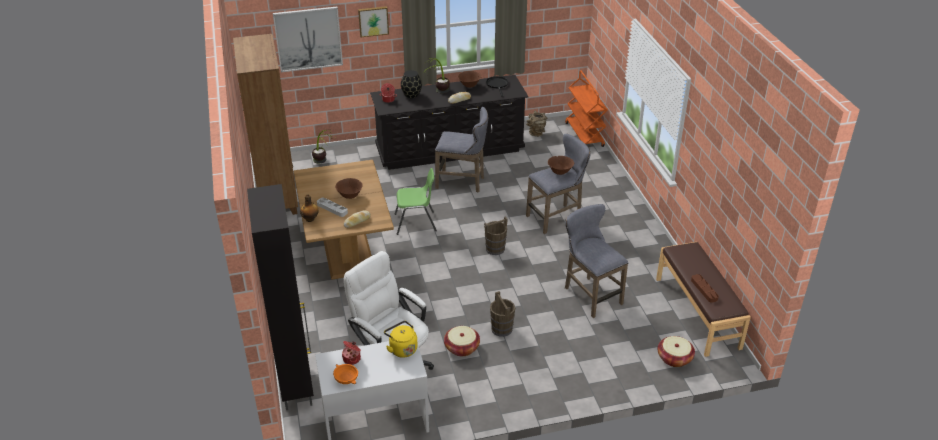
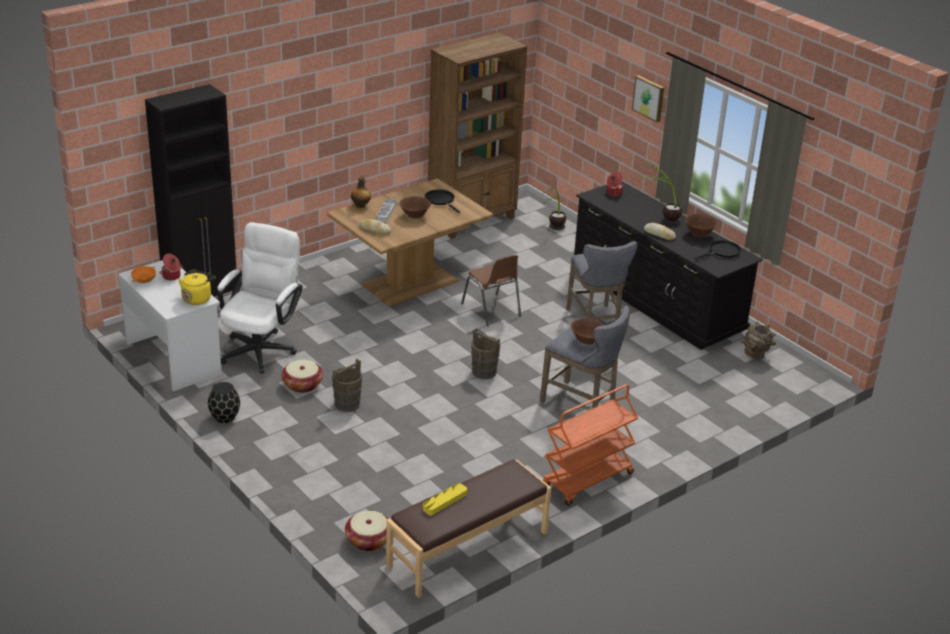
camera: 65 degrees right, 5 degrees down
(308, 39) = (592, 84): picture -> none
(333, 177) = (441, 200): none -> black frying pan
(411, 95) = (639, 204): black vase -> black vase (224, 417)
(416, 223) = (491, 310): green chair -> brown chair
(584, 135) = (793, 394): orange cart -> orange cart (587, 480)
(590, 294) = (447, 456): grey stool -> none
(704, 290) = (444, 501): brown tray -> yellow tray

